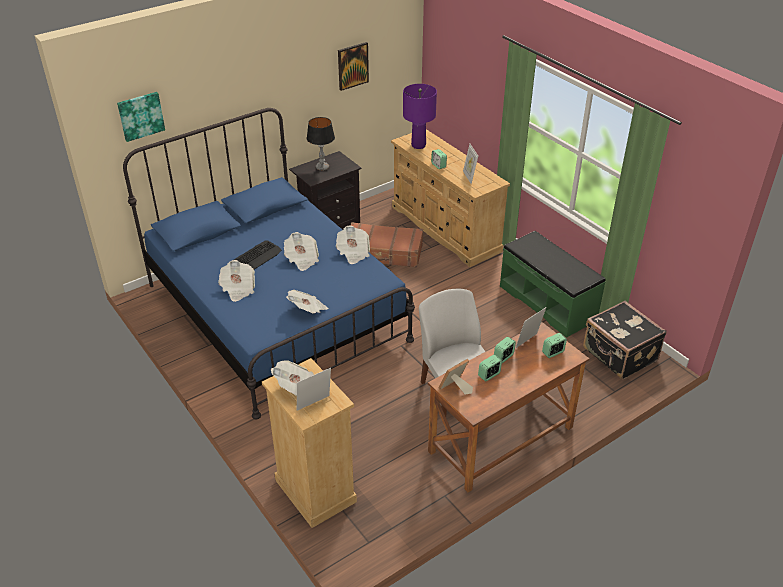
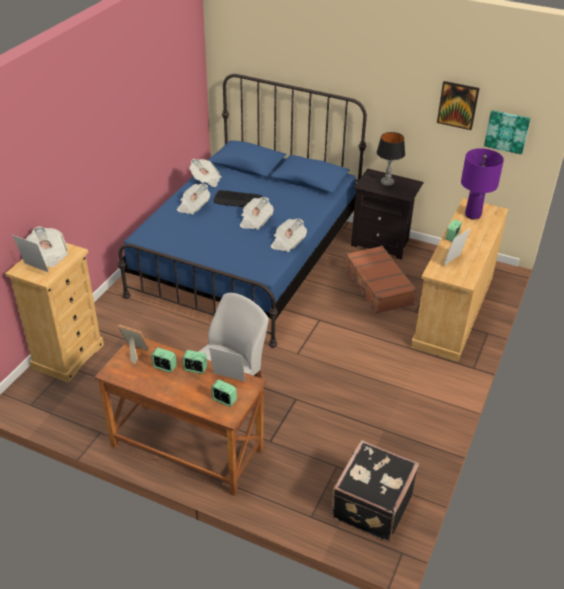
camera: 60 degrees right, 0 degrees up
(140, 116) = (247, 49): picture -> picture (507, 131)
(308, 310) = (194, 247): newspaper -> newspaper (206, 180)
(547, 302) = (407, 421): green bench -> none

